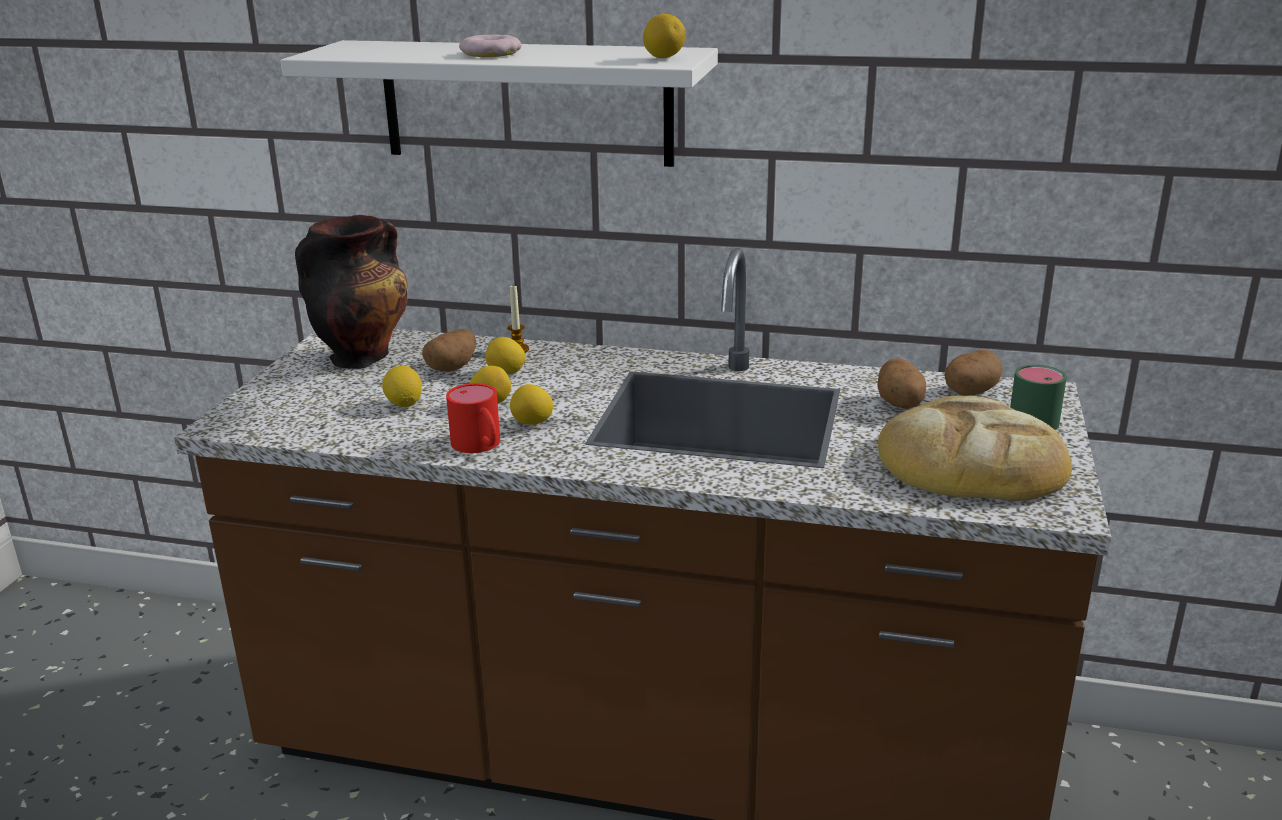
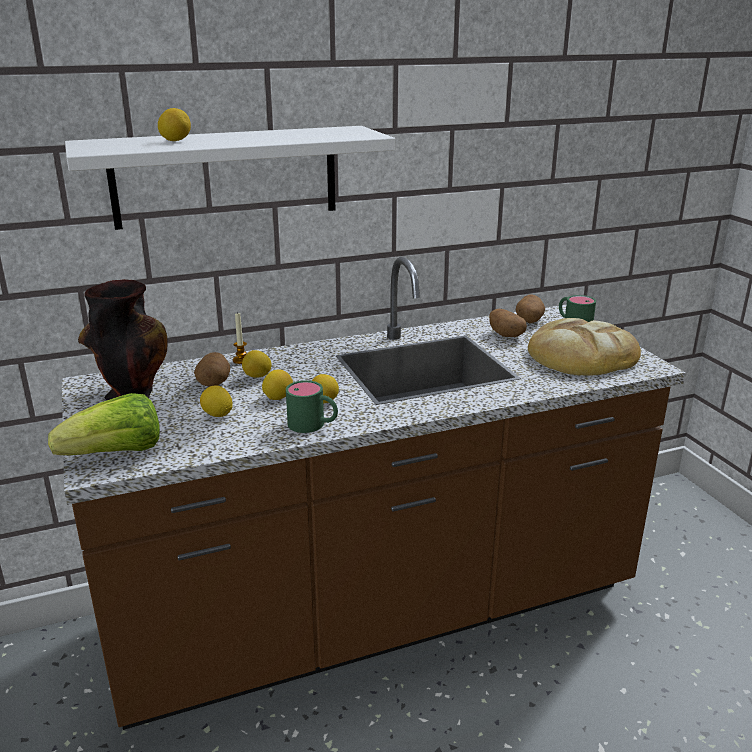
camera: 35 degrees left, 0 degrees up
(261, 415) = (116, 454): none -> lettuce
(480, 446) = (313, 425): red mug -> green mug
(491, 53) = (228, 139): donut -> none
(664, 58) = (356, 133): lemon -> lemon (176, 141)

